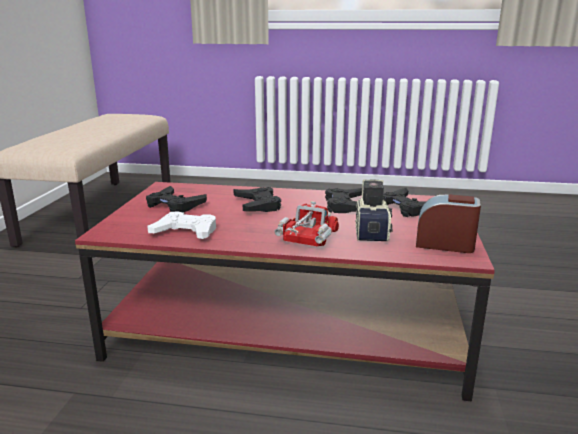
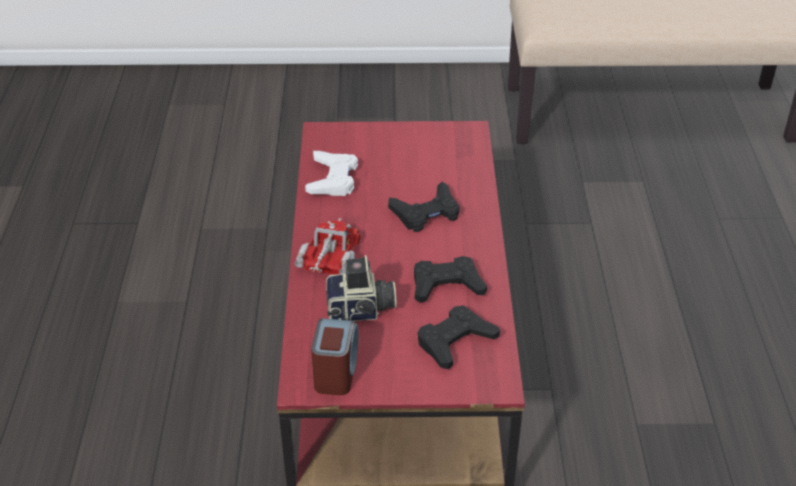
camera: 80 degrees right, 20 degrees up
(174, 205) = (407, 154): black game controller -> none
(307, 240) = (328, 262): toy truck -> toy truck turned 90 degrees counterclockwise

